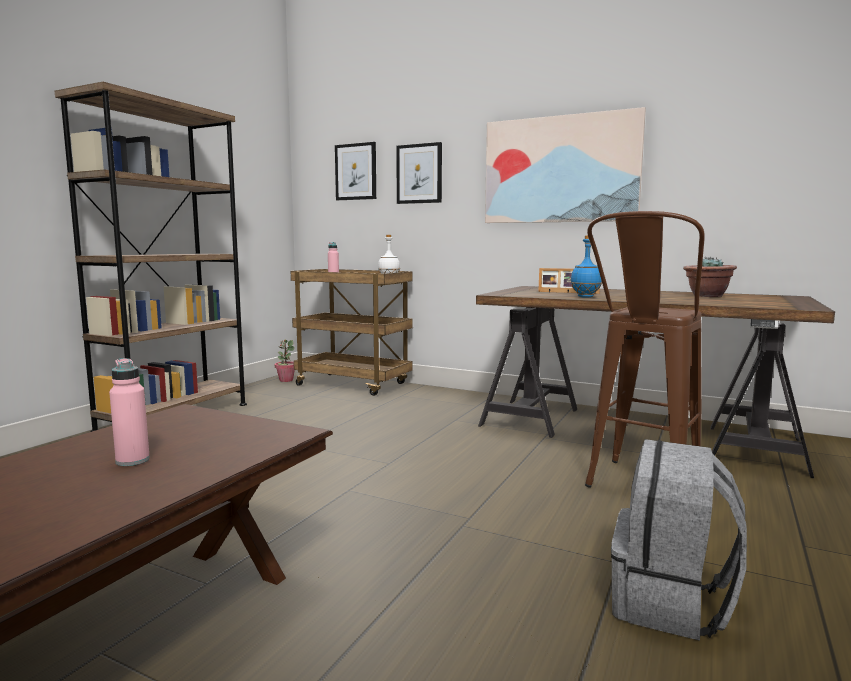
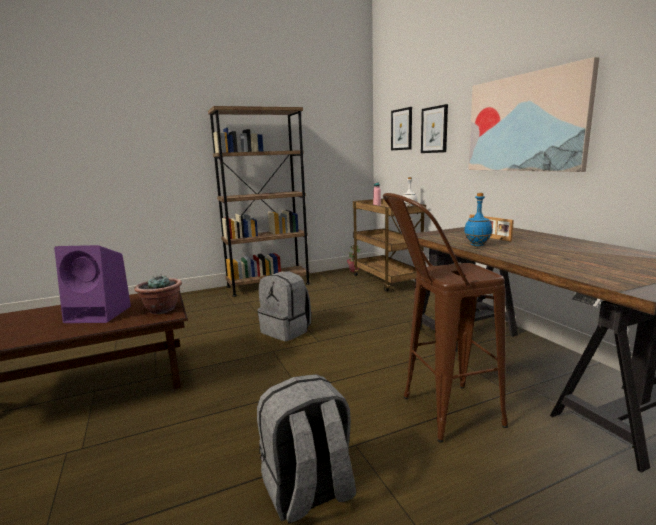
camera: 40 degrees right, 5 degrees up
(132, 460) = (100, 314): pink bottle -> purple speaker
(321, 463) = (286, 331): none -> grey backpack
(707, 296) = (612, 256): potted plant -> potted plant (161, 310)

